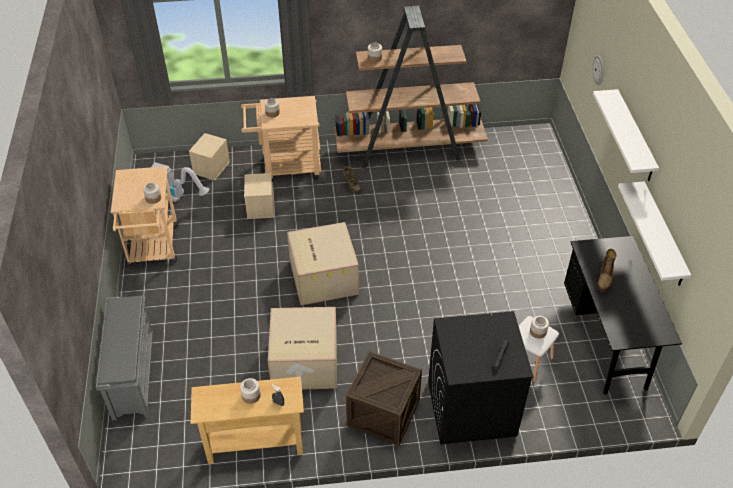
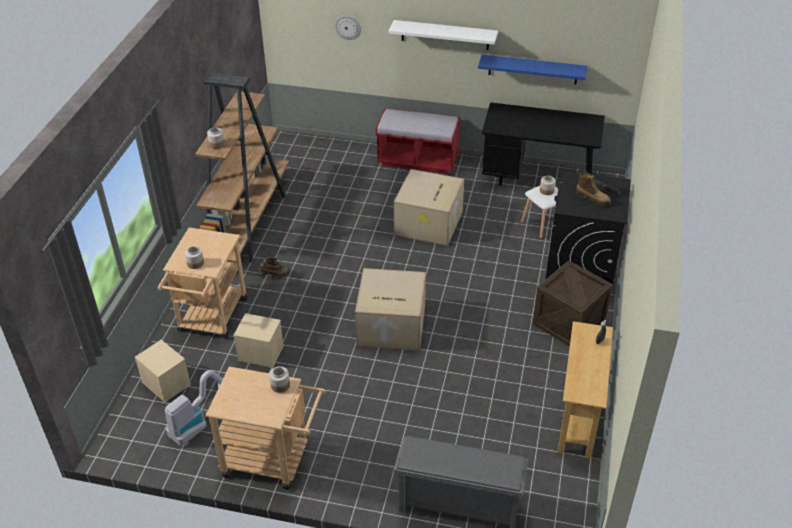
camera: 70 degrees left, 5 degrees down
(251, 395) = (585, 358): jar -> none
(304, 363) = (493, 363): cardboard box -> cardboard box (429, 224)
(572, 234) = (418, 160): none -> red bench
(605, 279) = (530, 128): boot -> boot (593, 198)
(663, 235) = (533, 69): white shelf -> blue shelf

